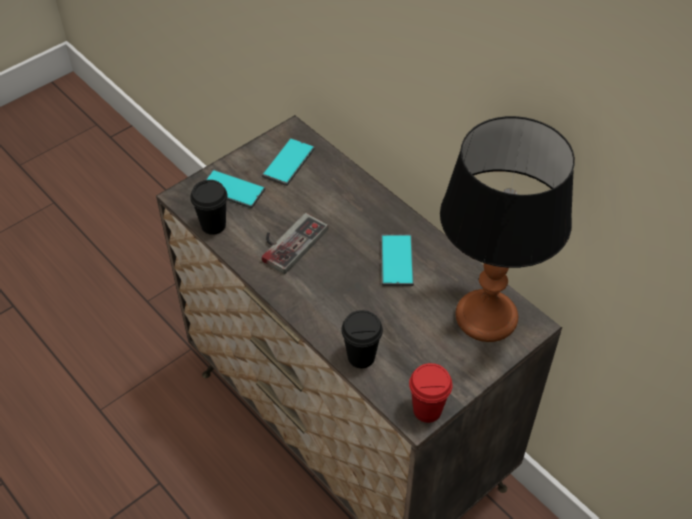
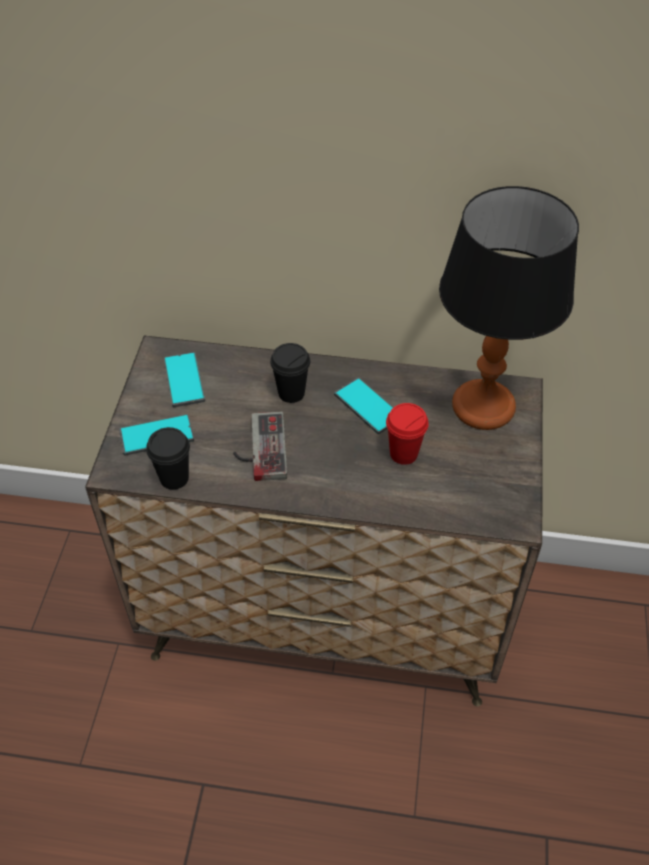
camera: 40 degrees left, 0 degrees up
(361, 357) = (425, 503): black cup -> black cup (291, 393)
(427, 410) = (519, 509): red cup -> red cup (403, 453)

